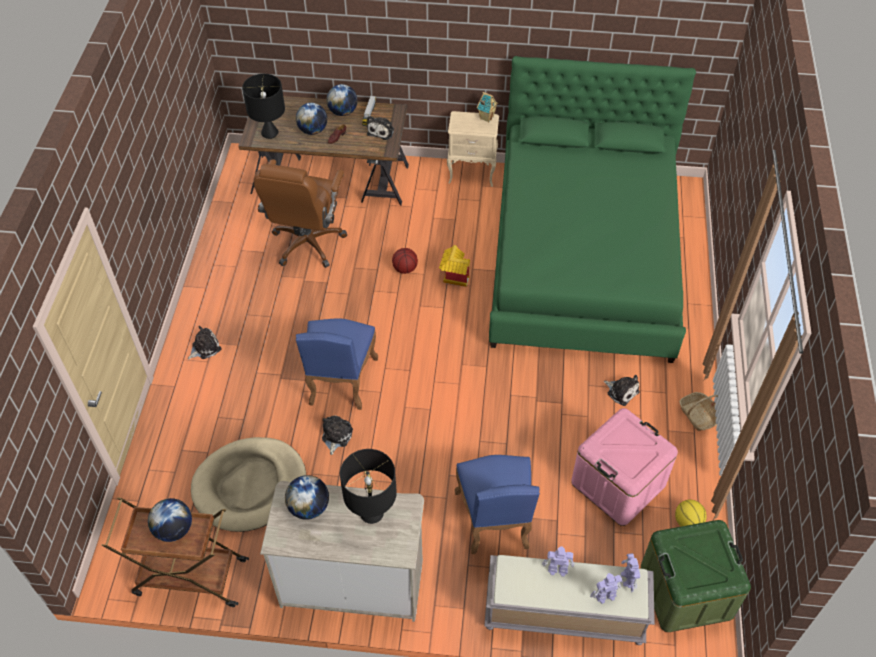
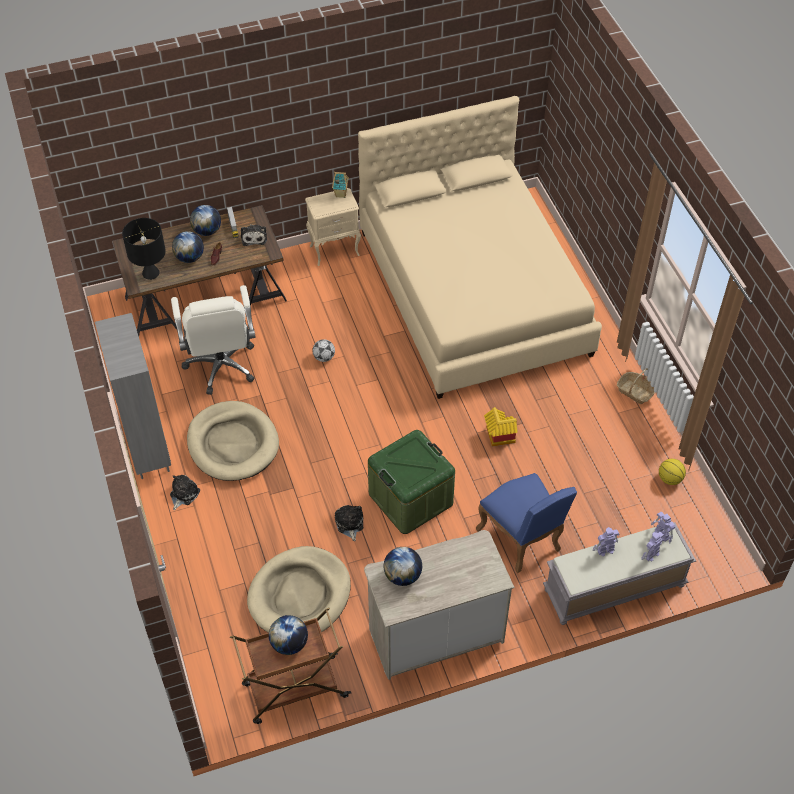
camera: 25 degrees left, 0 degrees up
(198, 297) = (148, 452): none -> grey bookcase
(275, 318) = (233, 444): none -> beige dog bed
(307, 244) = (221, 367): brown office chair -> white office chair
(340, 382) = (325, 478): blue chair -> none
(372, 514) = (456, 560): black table lamp -> none
(405, 269) = (324, 357): basketball -> football
(453, 276) = (371, 349): toy house -> toy house (497, 437)
(584, 257) = (473, 292): green bed -> beige bed
(618, 484) = (601, 471): pink storage box -> none
(621, 391) = (565, 395): plush toy -> none
(686, 591) = (695, 532): green storage box -> green storage box (410, 499)

